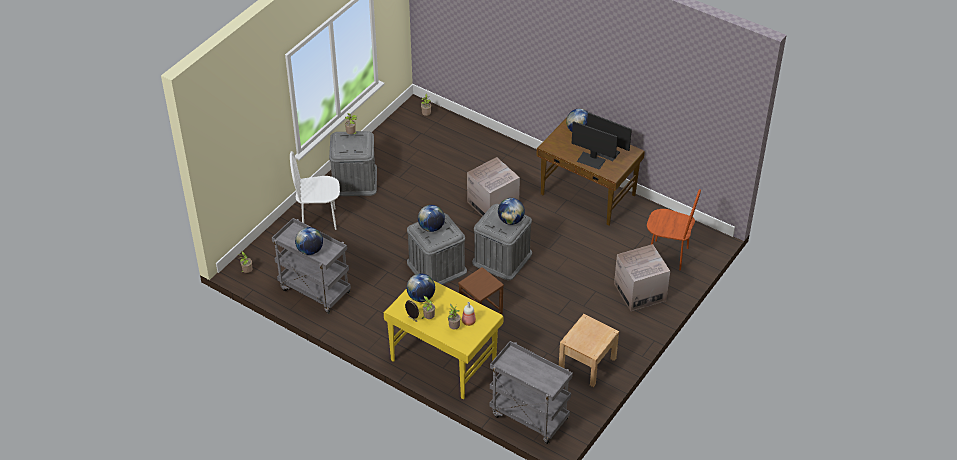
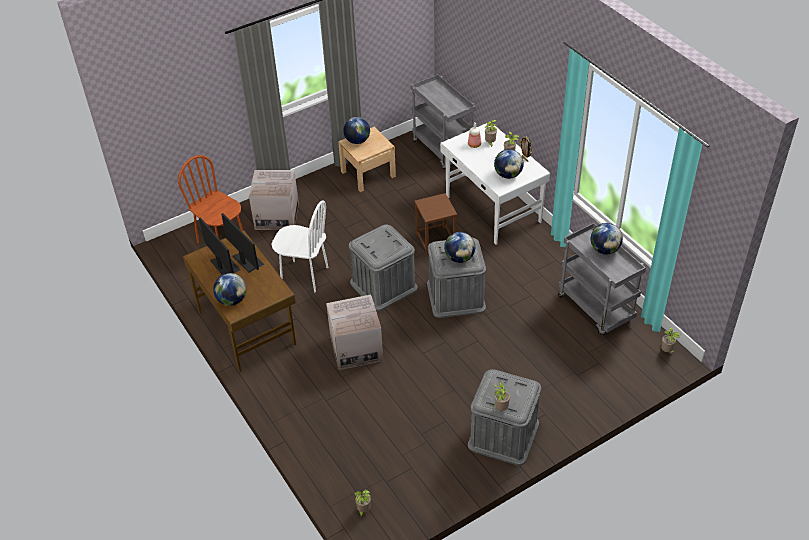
camera: 155 degrees left, 0 degrees up
(319, 220) = (565, 392): white chair -> white chair (304, 276)
(443, 360) = (492, 210): yellow desk -> white desk
(511, 220) = (372, 242): globe -> globe (357, 141)

